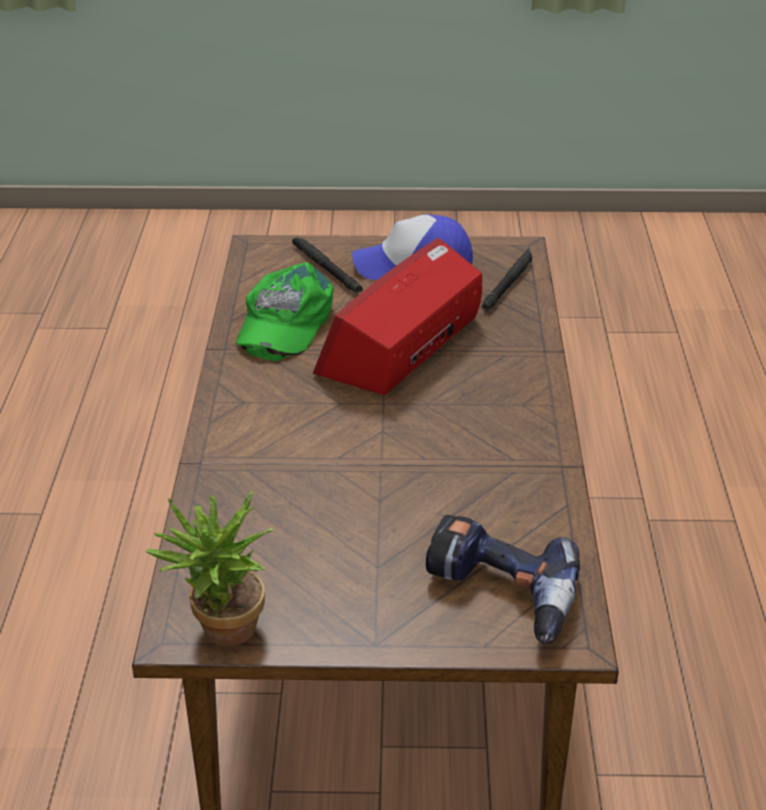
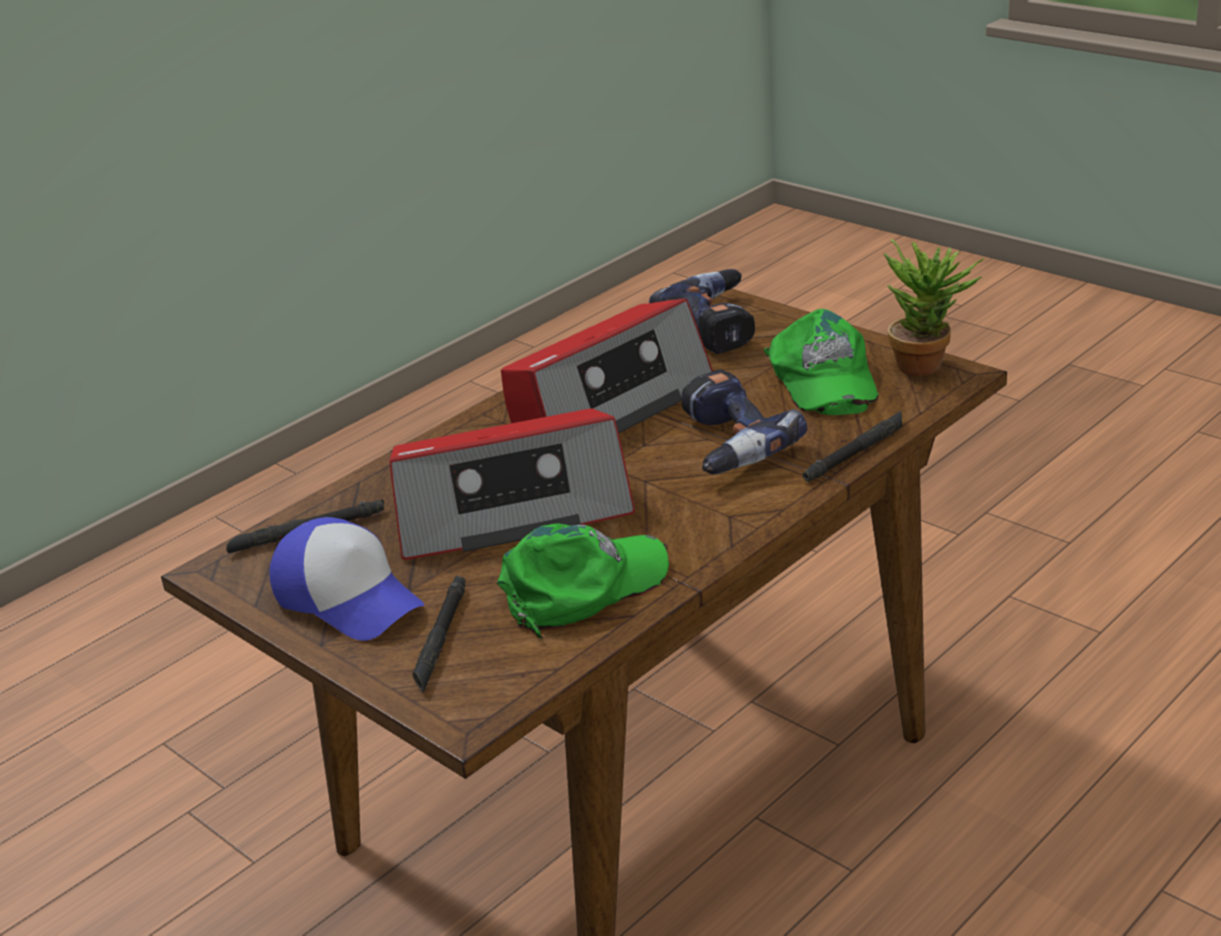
camera: 135 degrees left, 5 degrees down
(199, 494) = (856, 452): none -> black flashlight
(310, 565) = (822, 379): none -> green cap
(316, 457) = (725, 445): none -> power drill
(465, 454) = (608, 405): none -> radio

